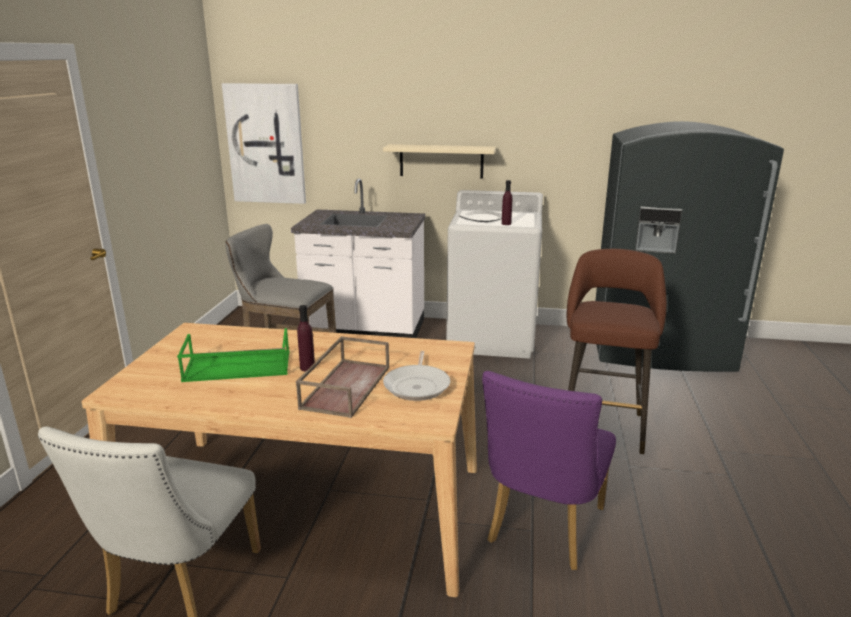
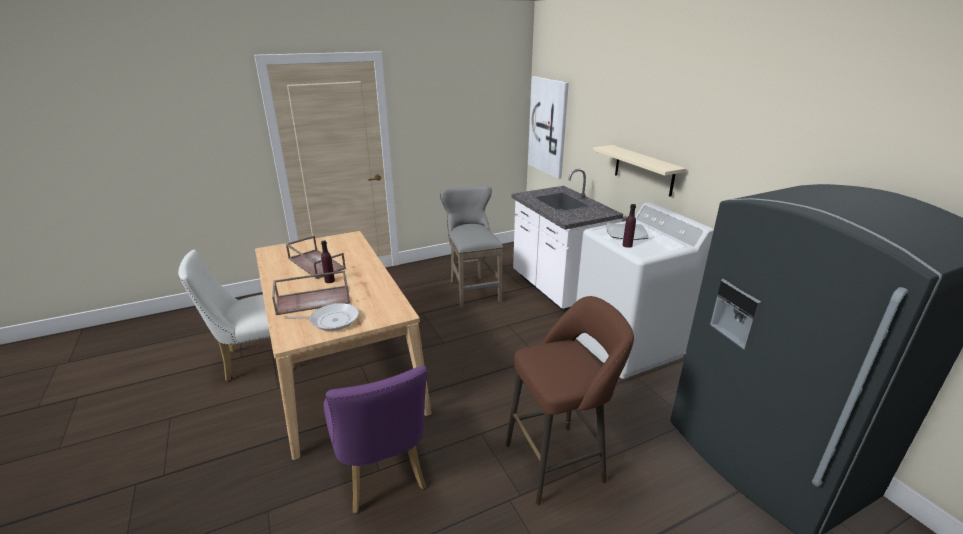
camera: 55 degrees right, 5 degrees up
(236, 367) = (315, 263): green tray -> brown tray
(417, 385) = (331, 320): frying pan -> frying pan turned 150 degrees counterclockwise
(542, 530) = (382, 475): purple chair -> purple chair turned 105 degrees counterclockwise

